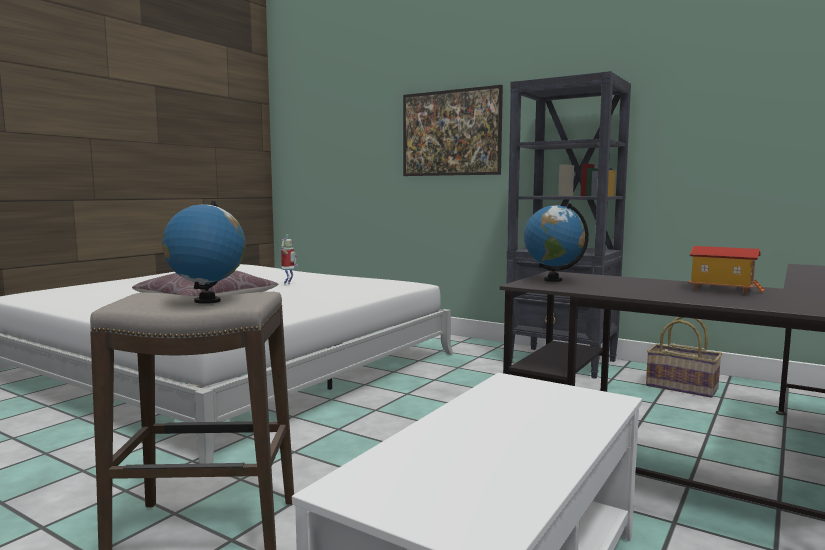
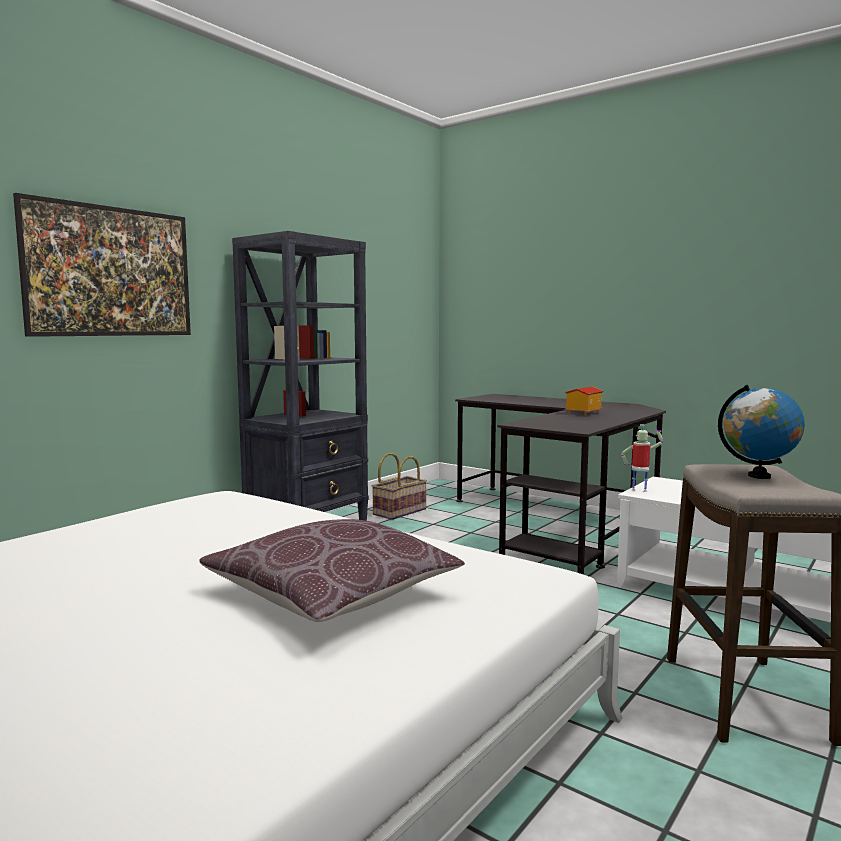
camera: 85 degrees left, 0 degrees up
(288, 284) = (148, 554): toy robot -> toy robot (639, 490)
(553, 280) = (555, 426): globe -> none

